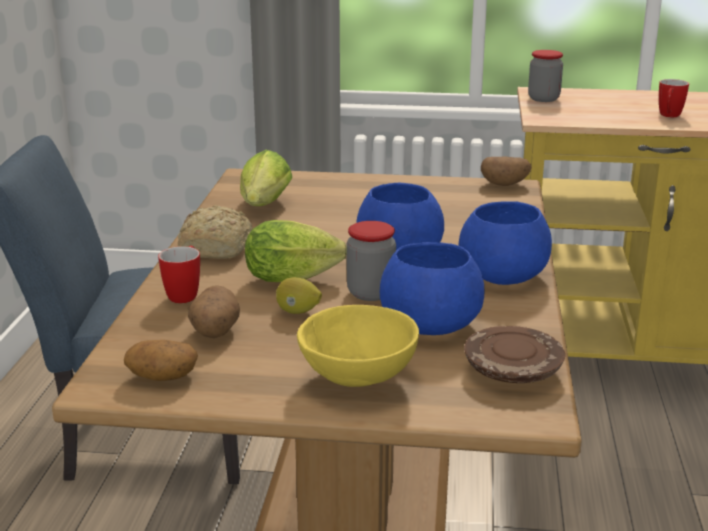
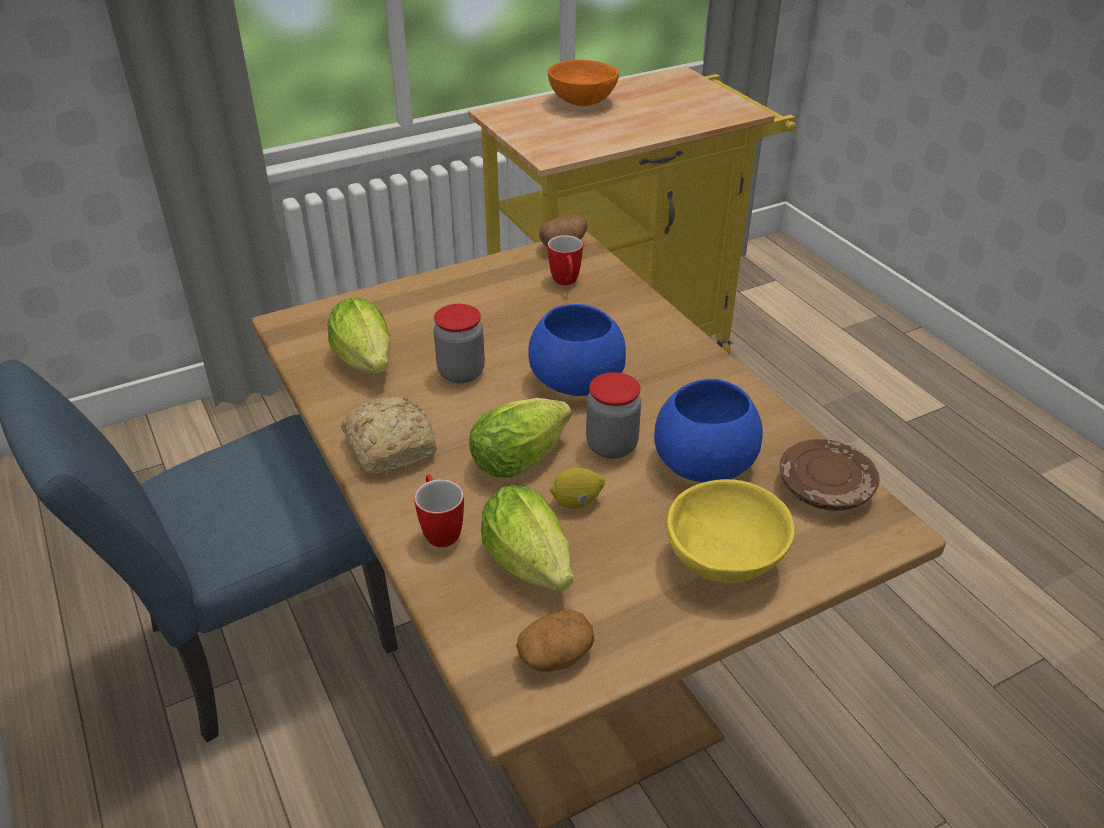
camera: 35 degrees left, 15 degrees up
(214, 332) = (532, 568): potato -> lettuce
(504, 274) = (693, 371): blue bowl -> none
(543, 99) = (515, 124): jar -> jar (461, 372)
(623, 97) = (582, 102): none -> orange bowl
(669, 116) = (650, 120): mug -> mug (566, 283)

